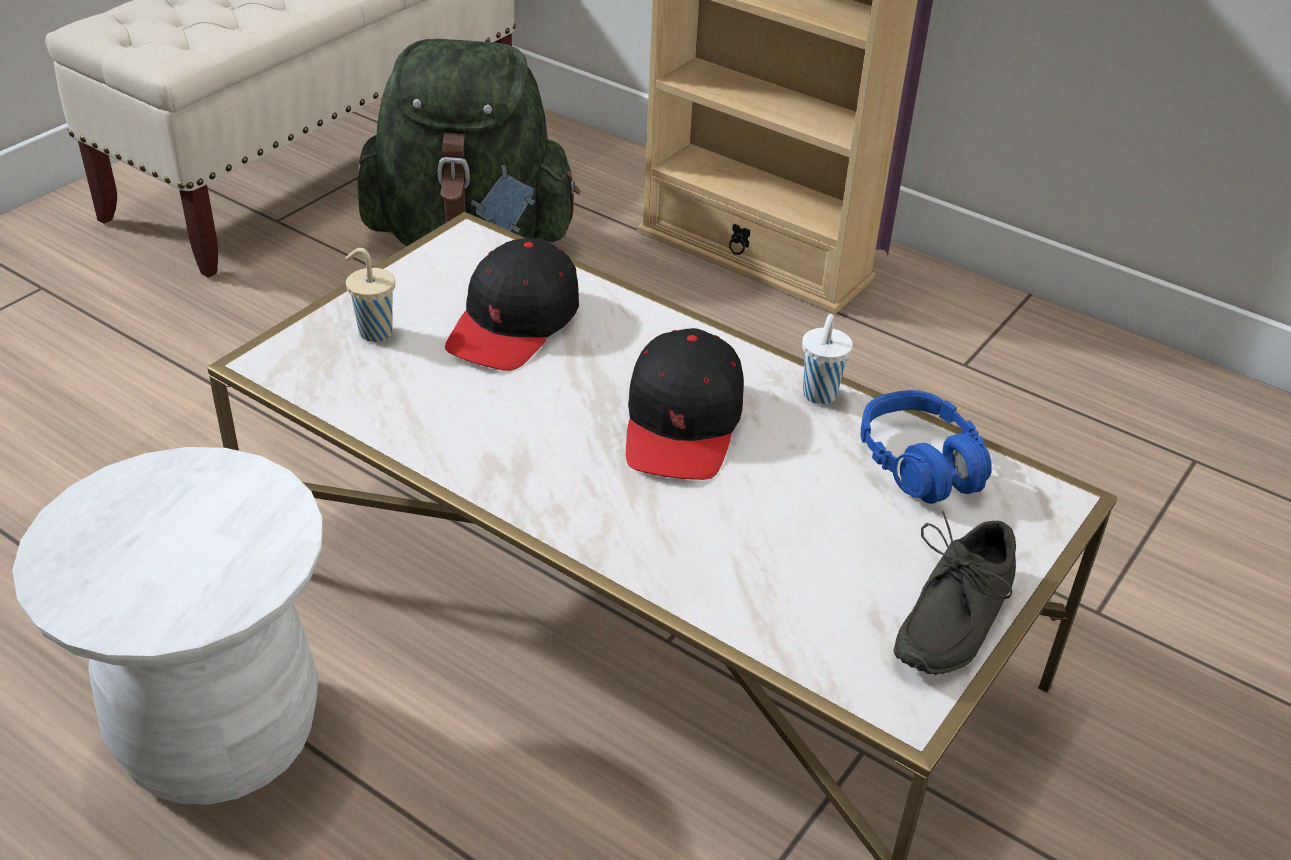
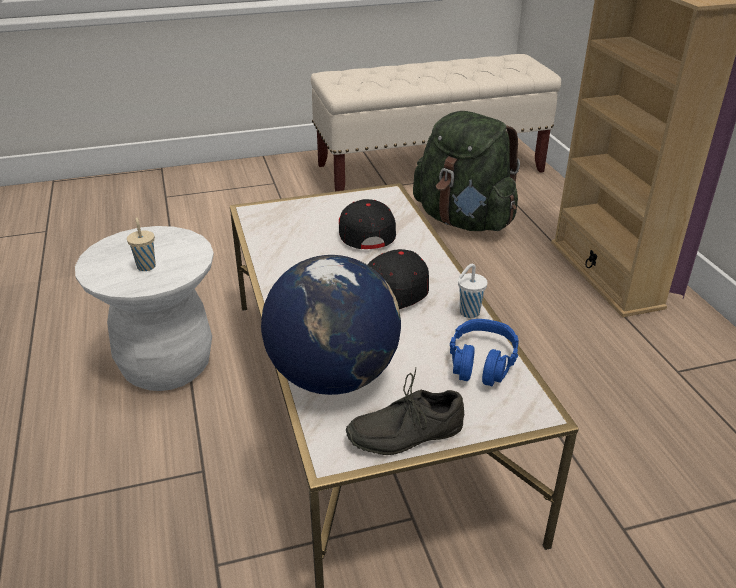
camera: 40 degrees right, 5 degrees down
(374, 332) = (304, 215): beige cup -> beige cup (146, 266)
(514, 323) = (364, 232): black cap -> black cap turned 105 degrees clockwise
(760, 588) = (333, 376): none -> globe

